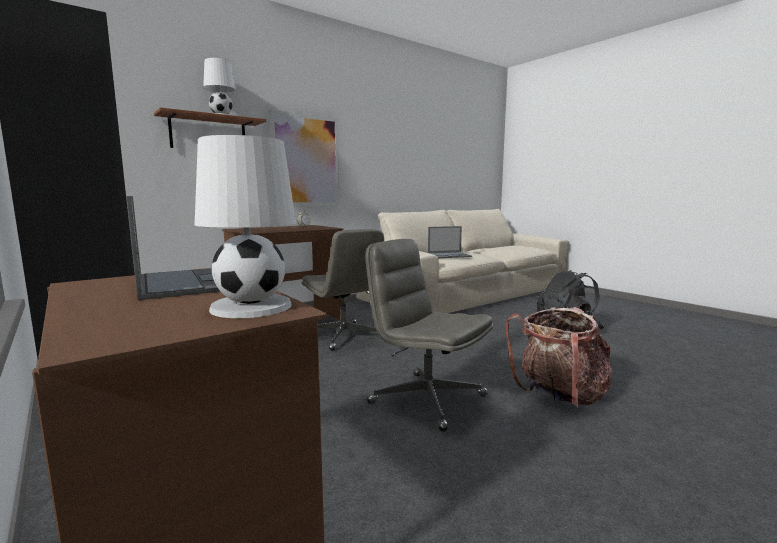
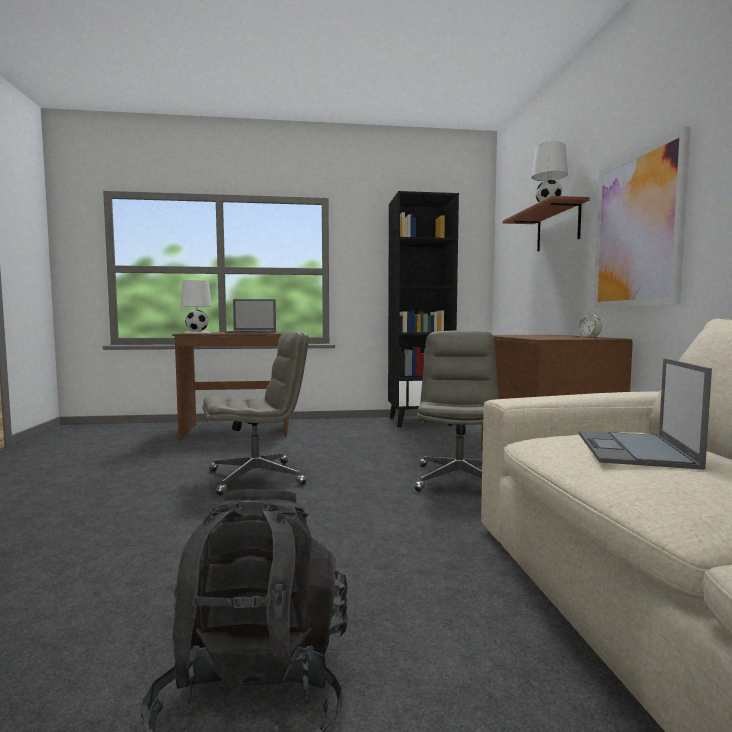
camera: 120 degrees right, 5 degrees down
(344, 336) = (458, 479): grey office chair -> grey office chair turned 105 degrees clockwise
(559, 395) = (149, 525): backpack -> none

